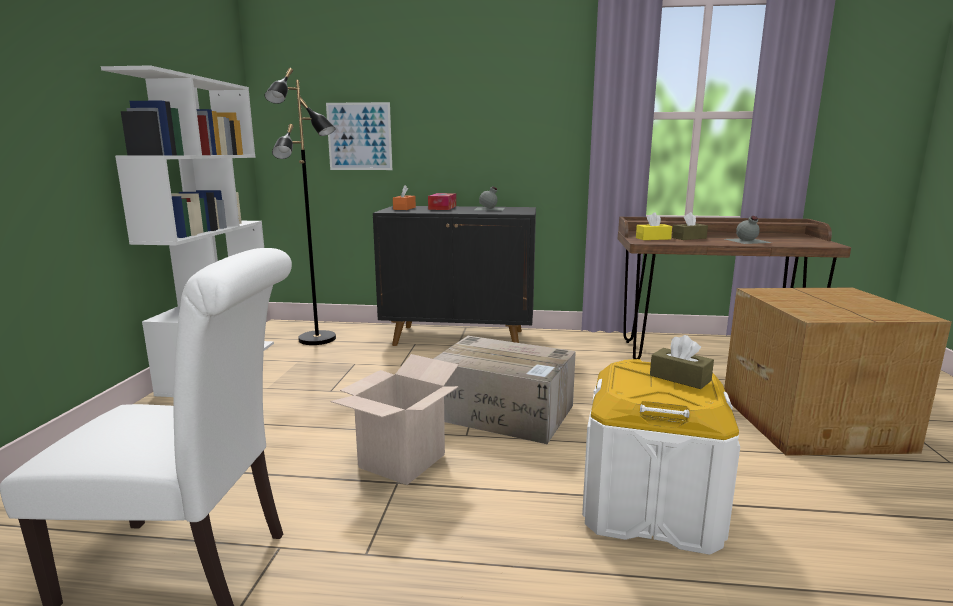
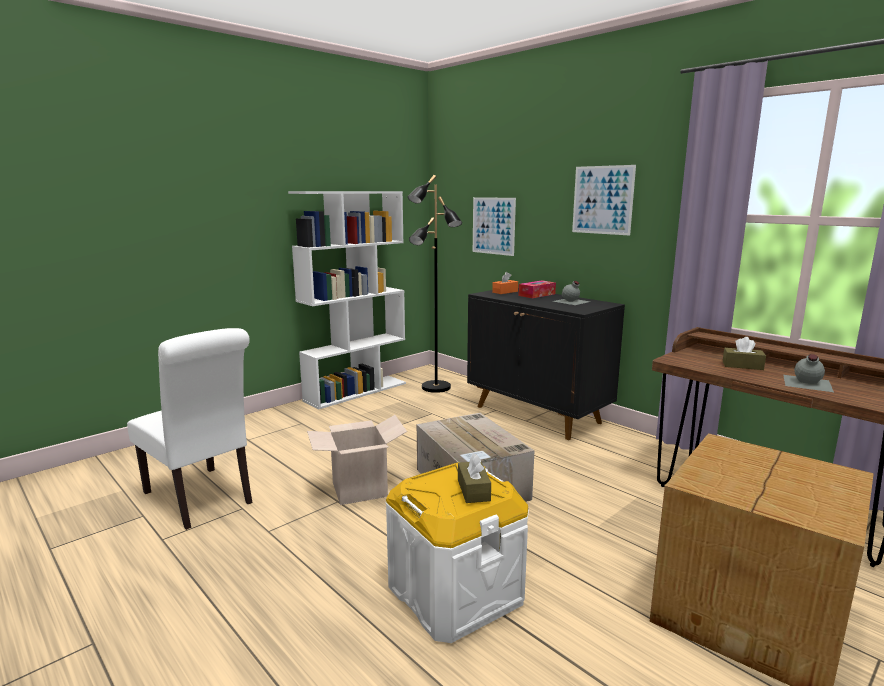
camera: 40 degrees right, 0 degrees up
(501, 102) = (602, 200): none -> picture
(653, 238) = (696, 358): yellow tissue box -> none

